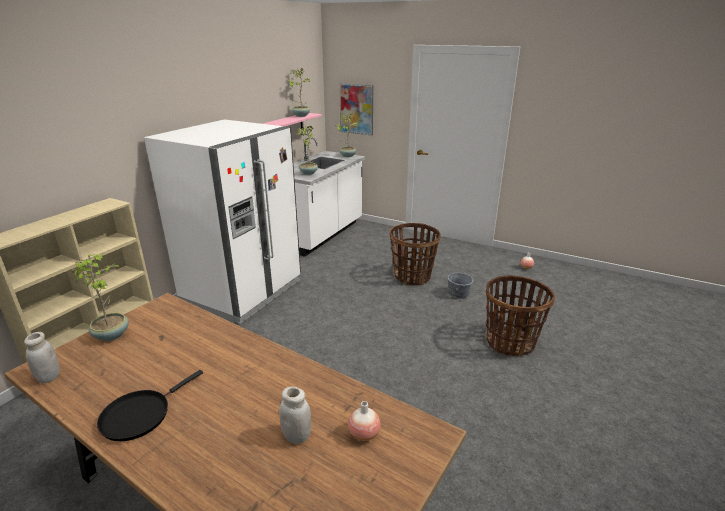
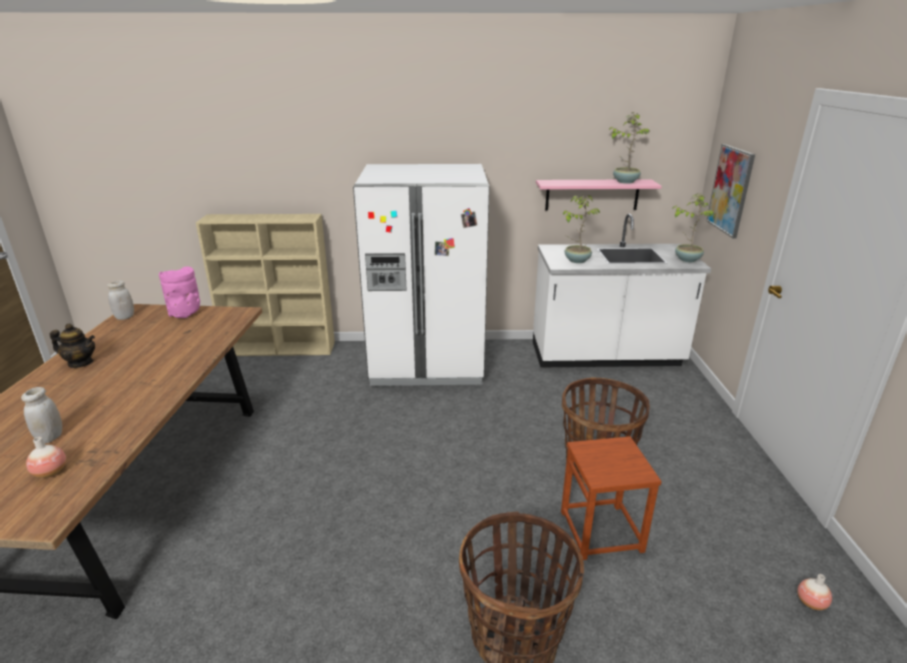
camera: 60 degrees right, 0 degrees up
(112, 334) = (185, 314): potted plant -> pink vase
(140, 415) = (81, 363): black frying pan -> teapot
(458, 294) = (602, 531): grey bucket -> brown stool

